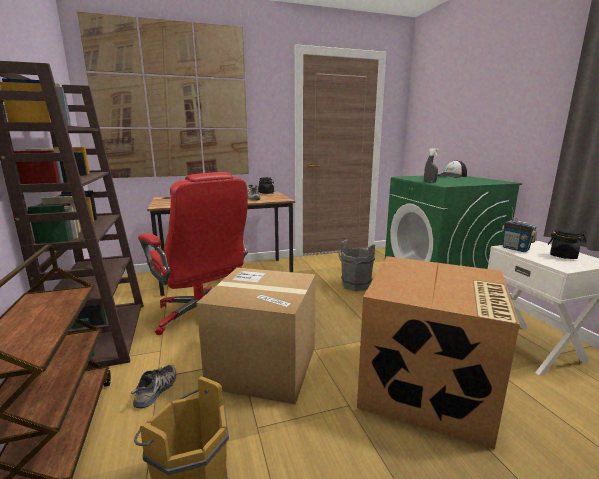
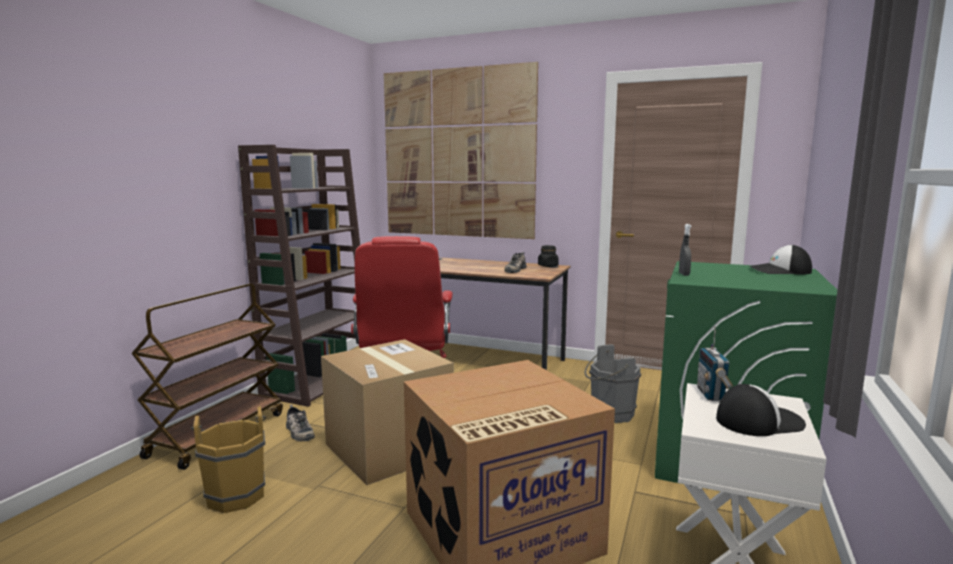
camera: 40 degrees right, 5 degrees down
(157, 390) = (298, 431): shoe -> shoe turned 90 degrees clockwise
(563, 256) = (758, 421): black jar -> cap

